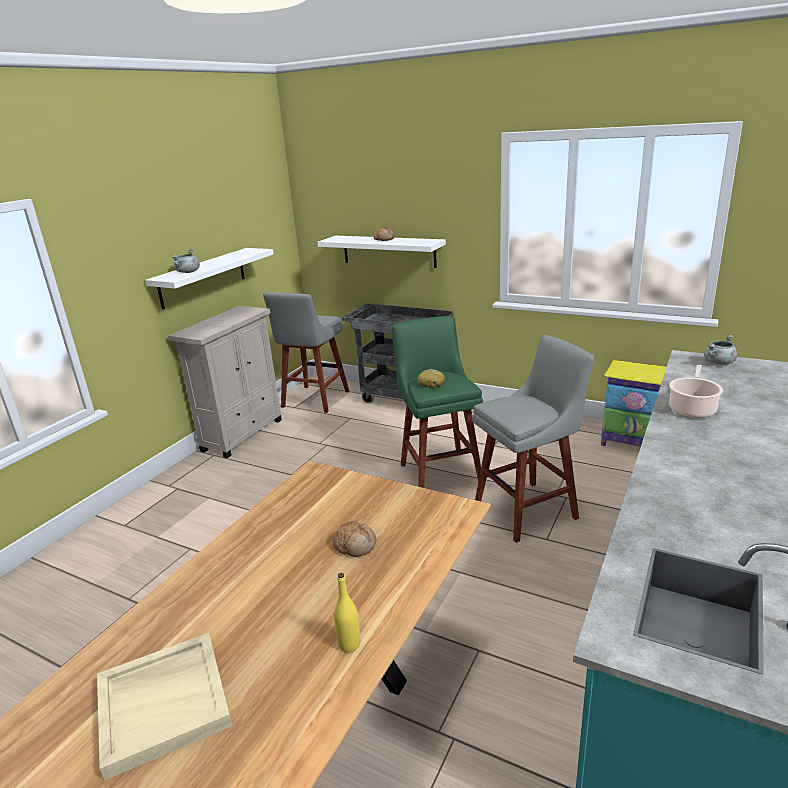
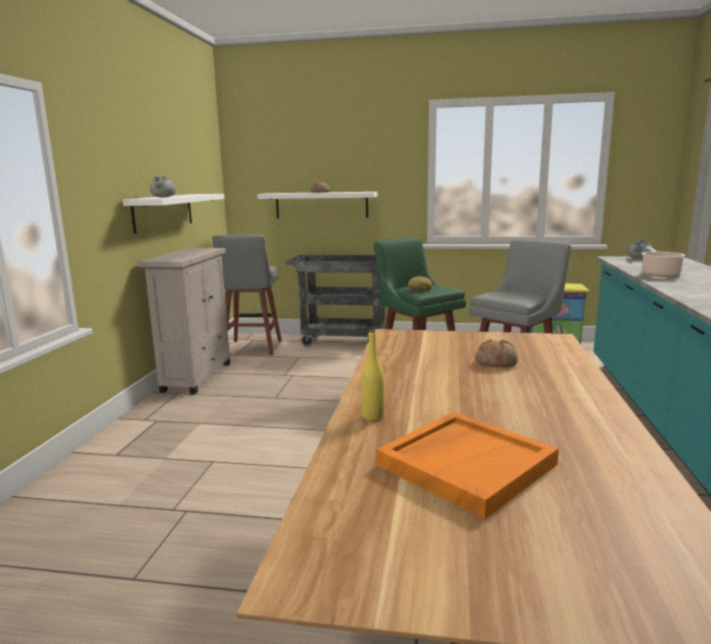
camera: 20 degrees left, 10 degrees down
(165, 703) = (466, 464): beige tray -> orange tray
(349, 644) = (583, 408): yellow bottle -> yellow bottle (373, 416)

